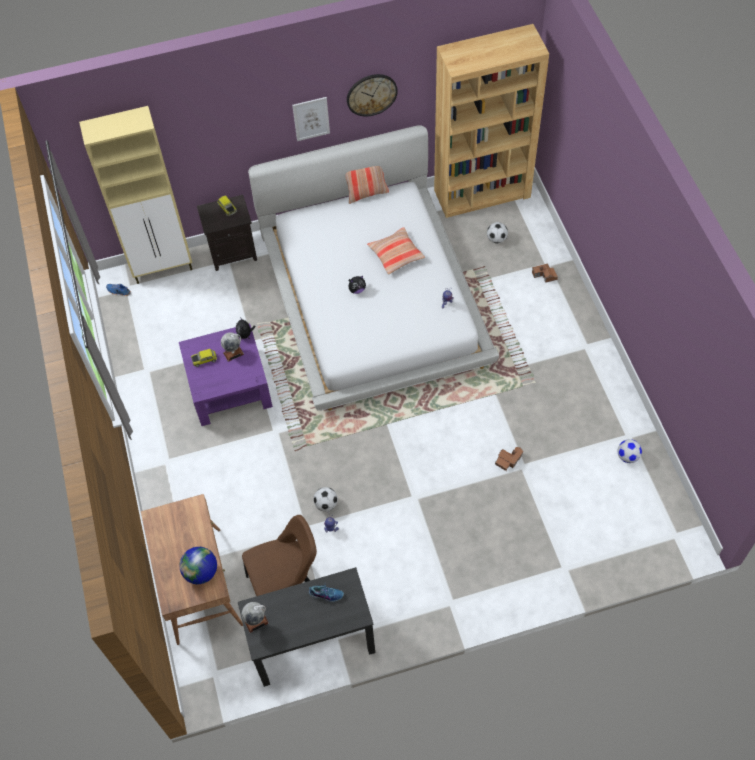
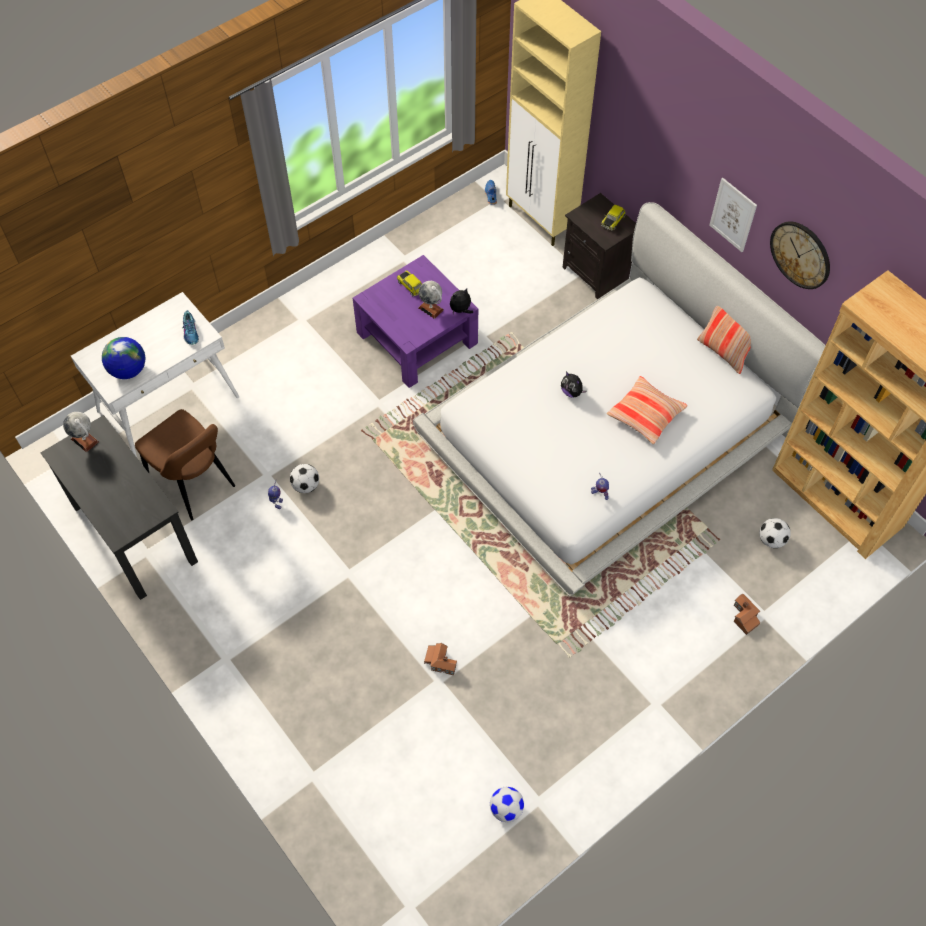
camera: 65 degrees right, 0 degrees up
(198, 585) = (168, 404): brown desk -> white desk
(326, 594) = (136, 494): shoe -> shoe (191, 332)

